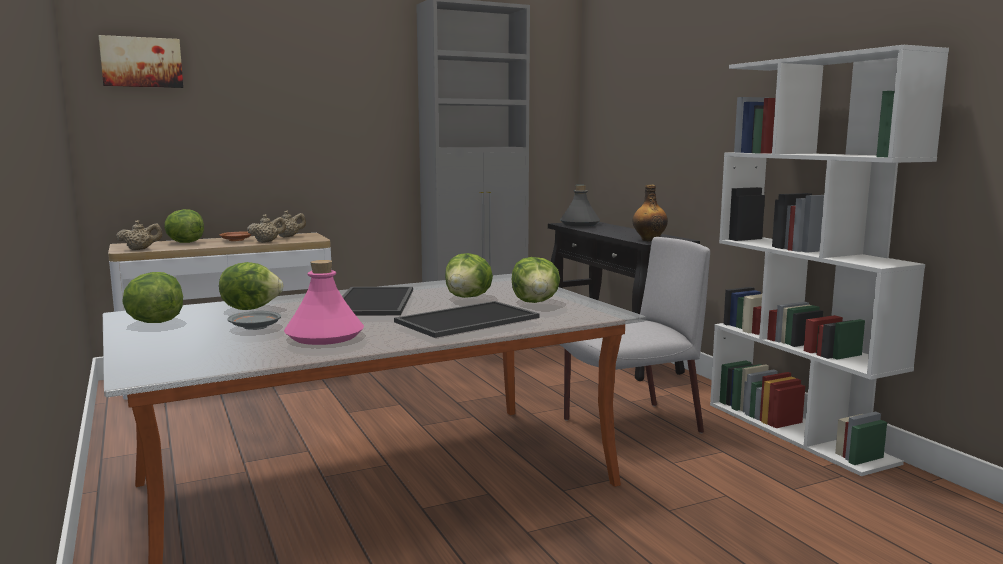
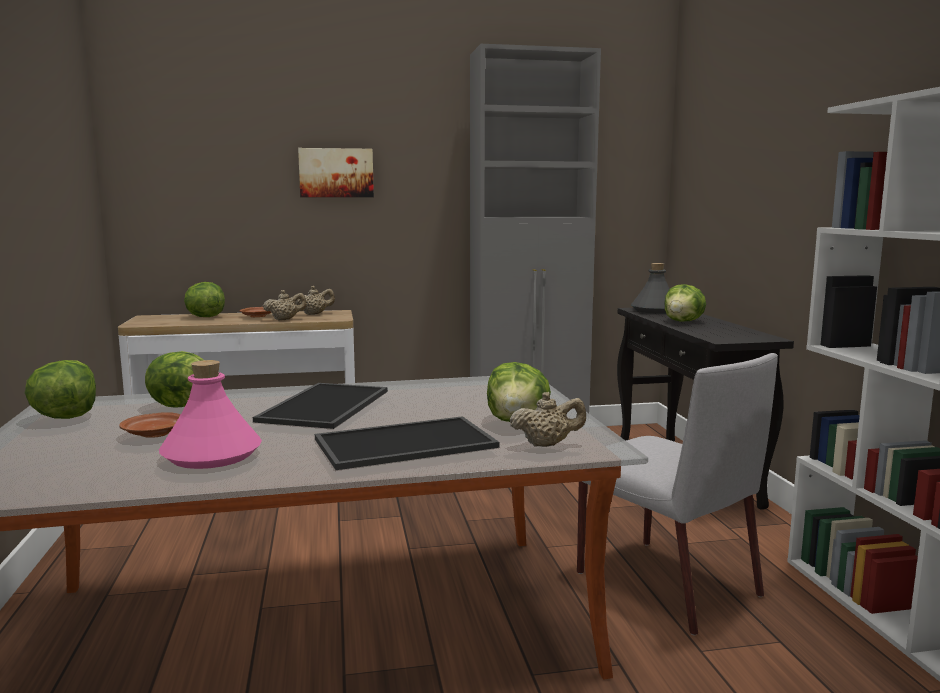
camera: 15 degrees right, 0 degrees up
(140, 249) = (152, 324): beige teapot -> beige teapot (547, 444)
(141, 62) = (171, 127): picture -> picture (336, 173)
(255, 327) = (154, 434): grey plate -> brown plate
(468, 297) = (441, 407): lettuce -> lettuce (683, 321)
(630, 426) = (664, 582): grey chair -> grey chair turned 60 degrees clockwise
(649, 240) = (724, 337): bottle -> none

